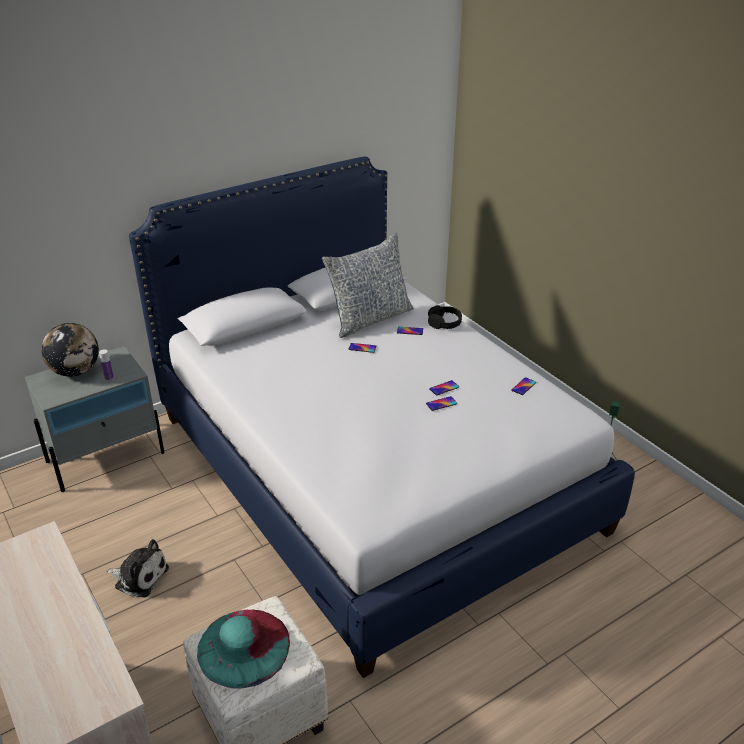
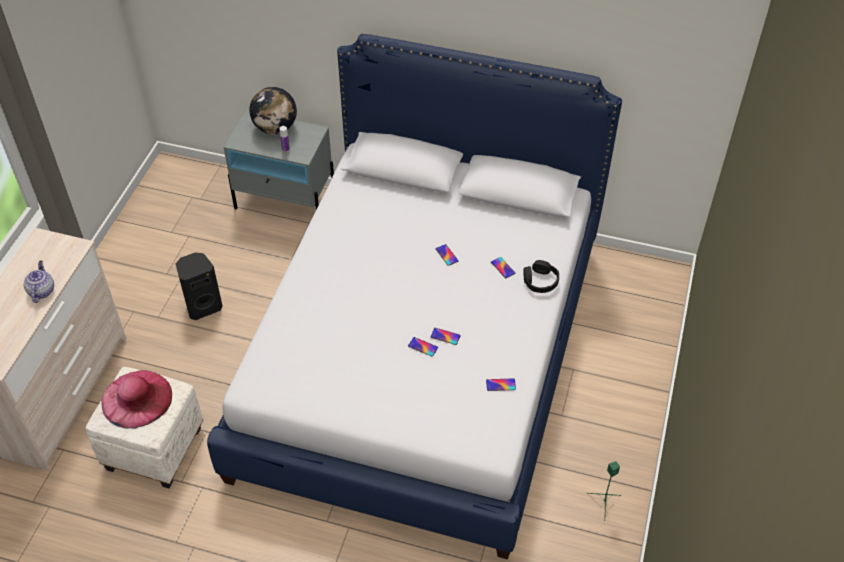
camera: 50 degrees right, 15 degrees up
(60, 598) = (41, 291): none -> teapot
(139, 576) = (203, 306): plush toy -> black speaker
(243, 647) = (136, 399): turquoise hat -> pink hat
(369, 318) = (493, 232): pillow -> none

